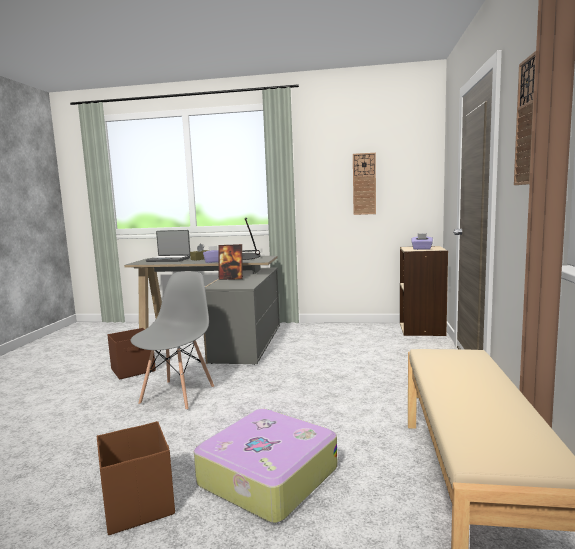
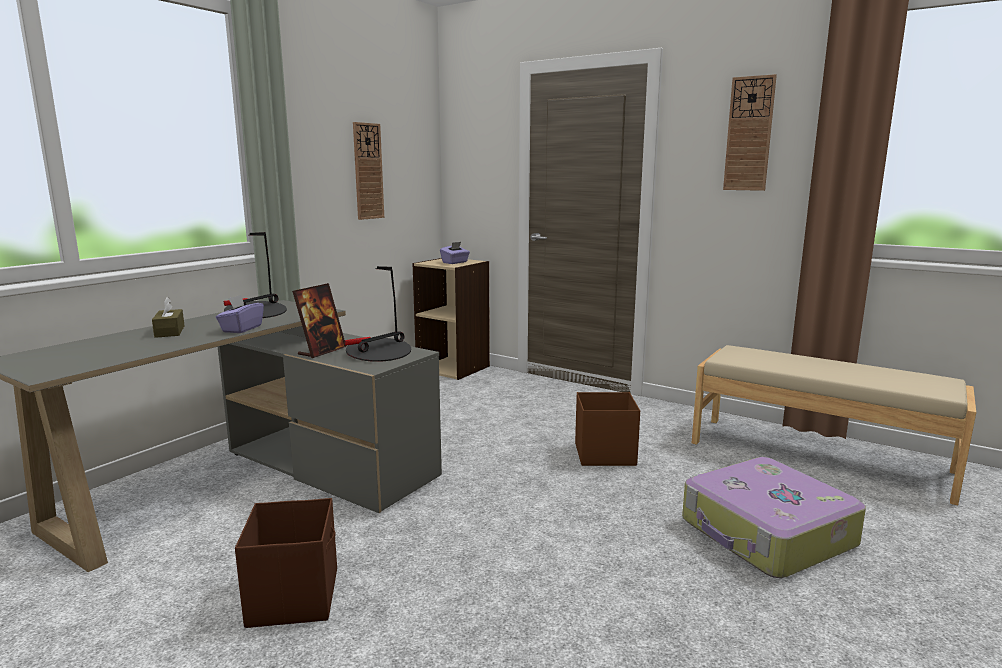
camera: 65 degrees left, 5 degrees up
(138, 504) = (810, 632): brown storage box -> brown storage box (603, 454)
(169, 259) = (89, 349): laptop -> none
(178, 394) = (483, 560): grey chair -> none
(239, 283) = (378, 353): none -> table lamp

